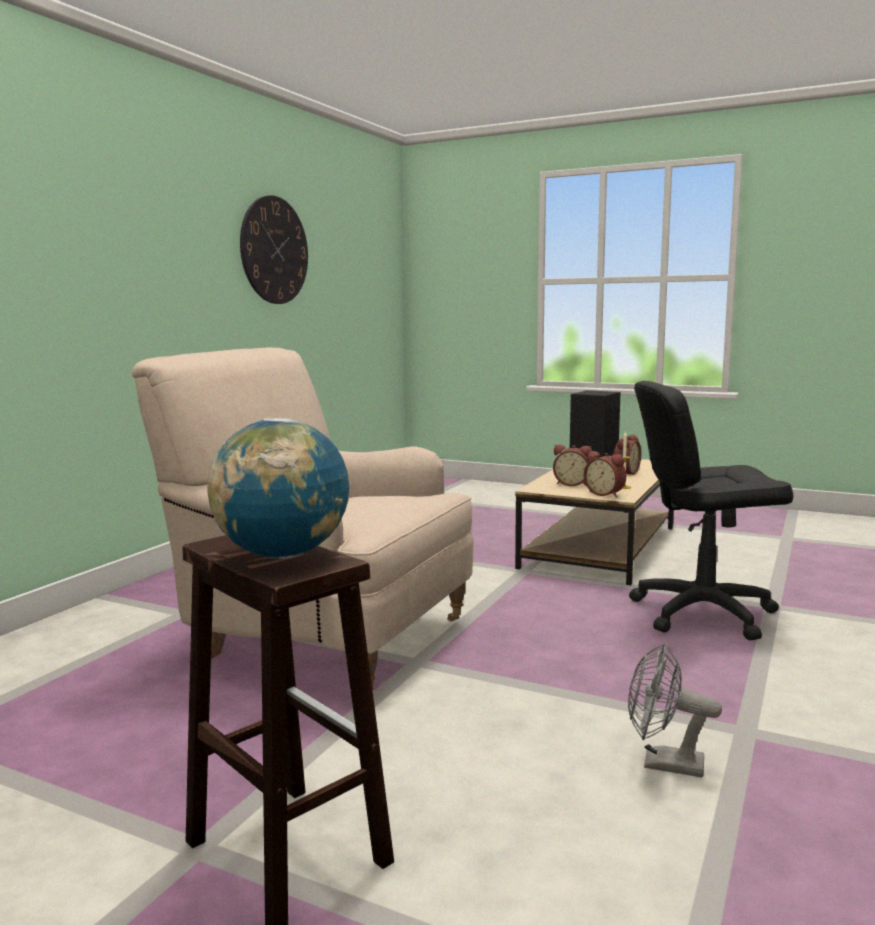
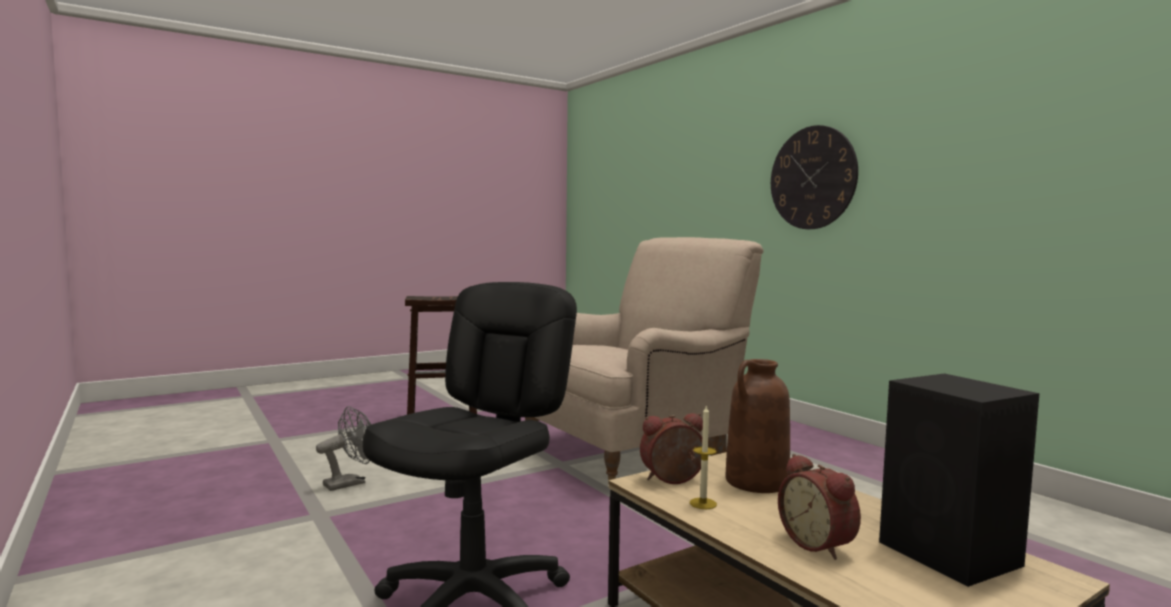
camera: 120 degrees right, 5 degrees down
(274, 250) = (1055, 130): wall clock -> wall clock (812, 178)
(283, 555) = (436, 297): globe -> none
(572, 484) = (756, 482): alarm clock -> brown vase

